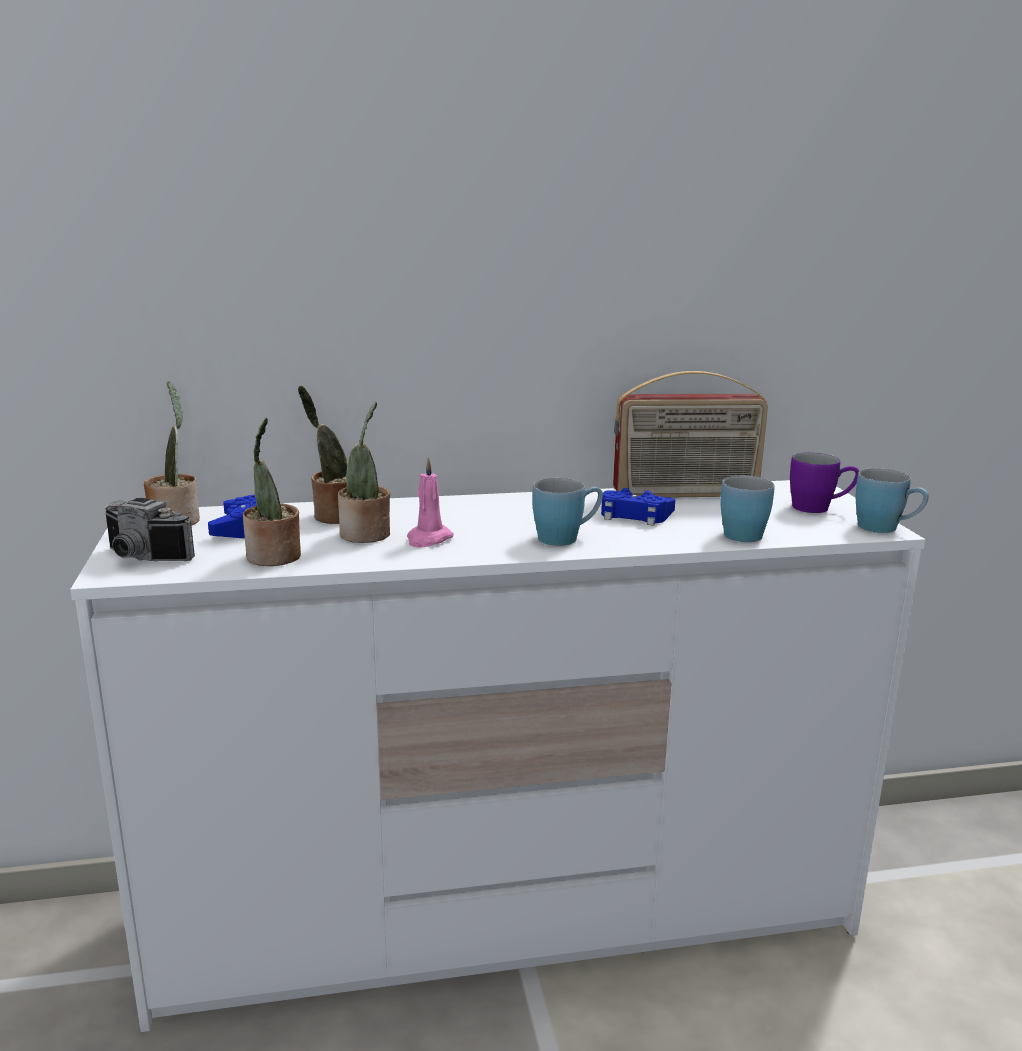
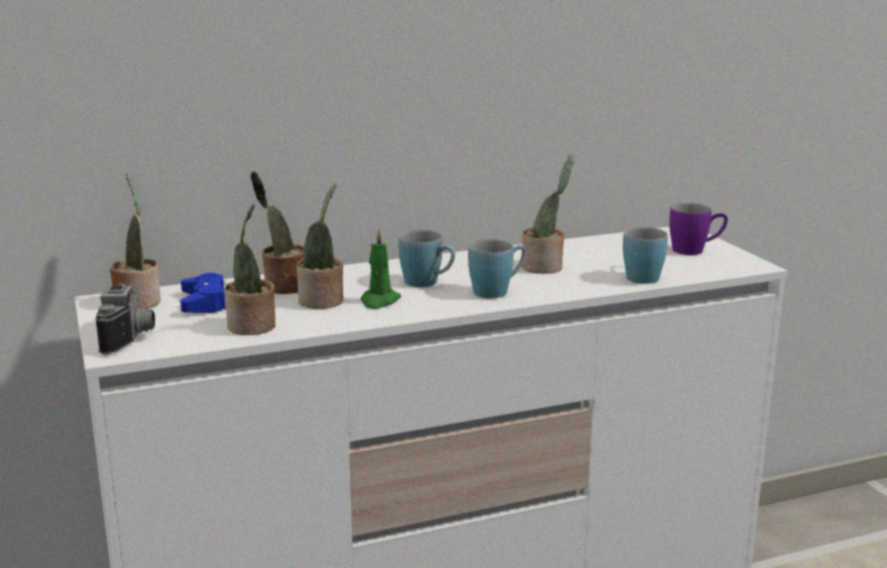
camera: 10 degrees left, 0 degrees up
(141, 559) = (131, 337): camera -> camera turned 105 degrees counterclockwise
(428, 539) = (379, 301): pink candle -> green candle
(634, 515) = (545, 267): blue game controller -> potted plant
(686, 494) = (580, 246): radio -> none
(886, 529) = (755, 264): blue mug -> blue mug (428, 283)

